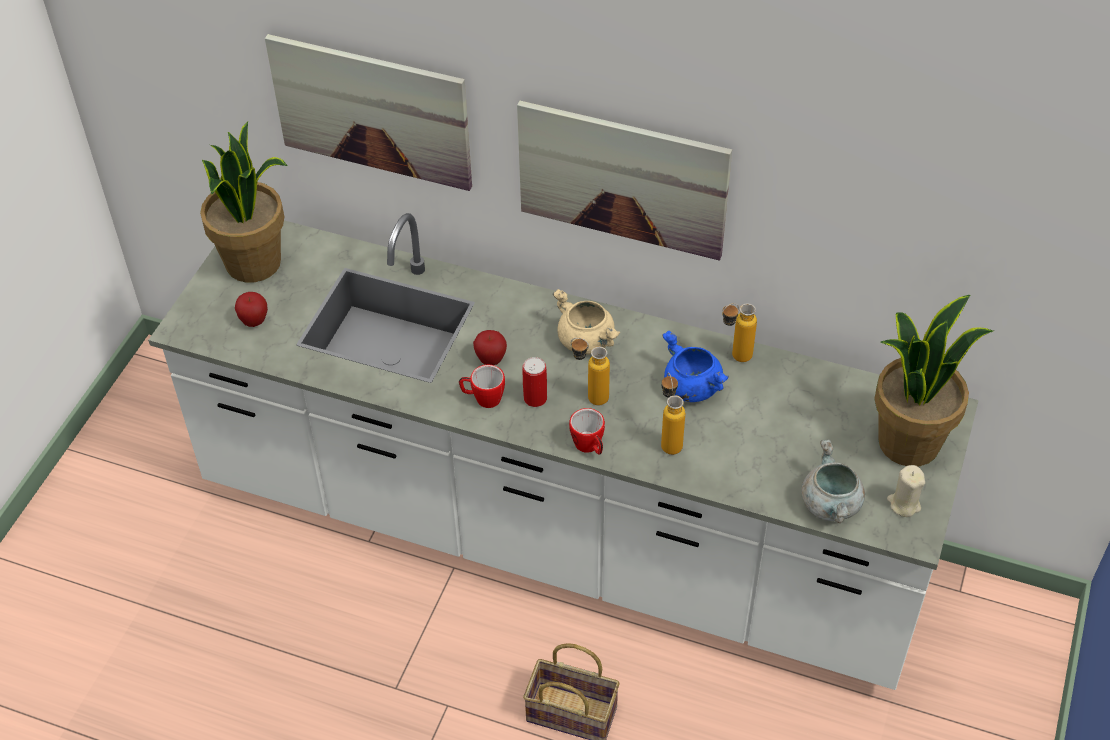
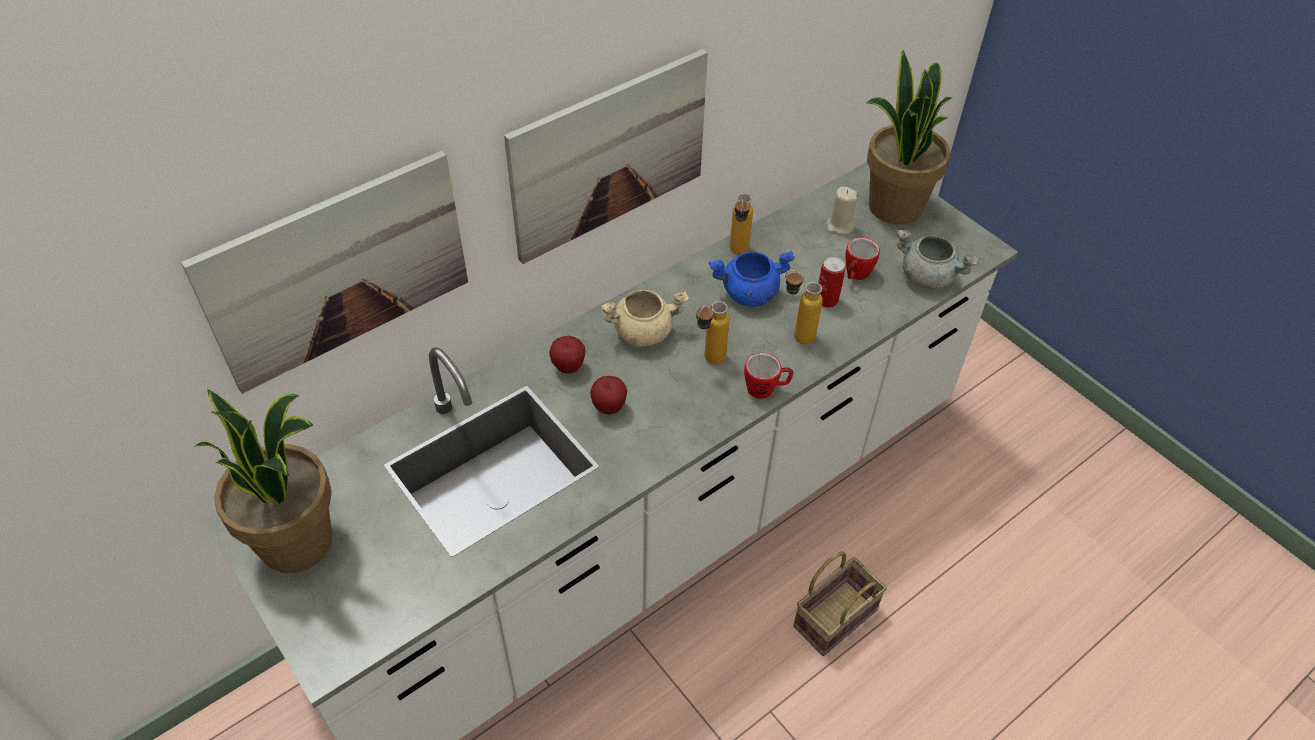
camera: 60 degrees left, 0 degrees up
(254, 321) = (383, 580): apple -> apple (568, 367)
(483, 398) = (651, 436): mug -> mug (855, 275)
(535, 398) = (681, 399): can -> can (827, 300)
(904, 504) = (951, 239): beige candle -> beige candle (839, 226)

